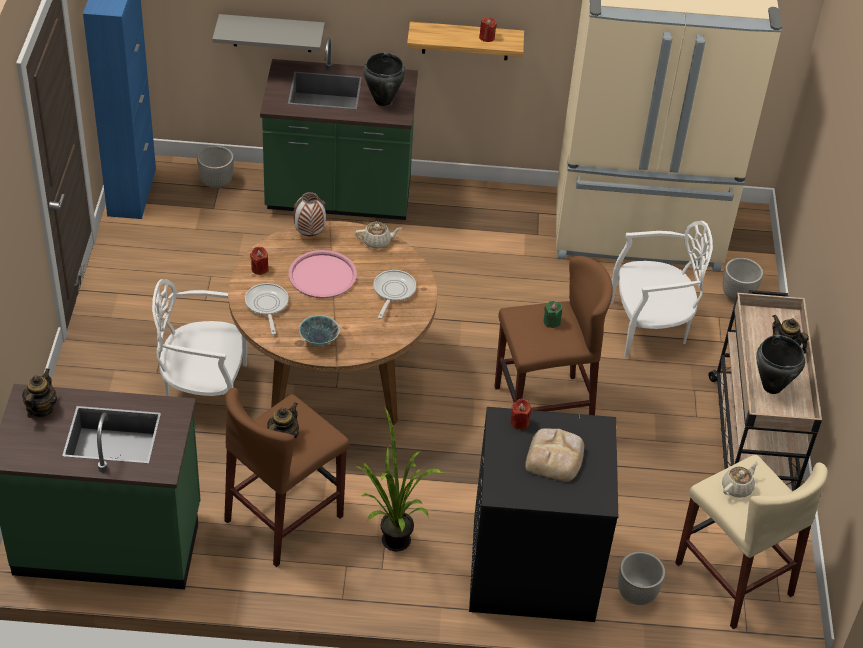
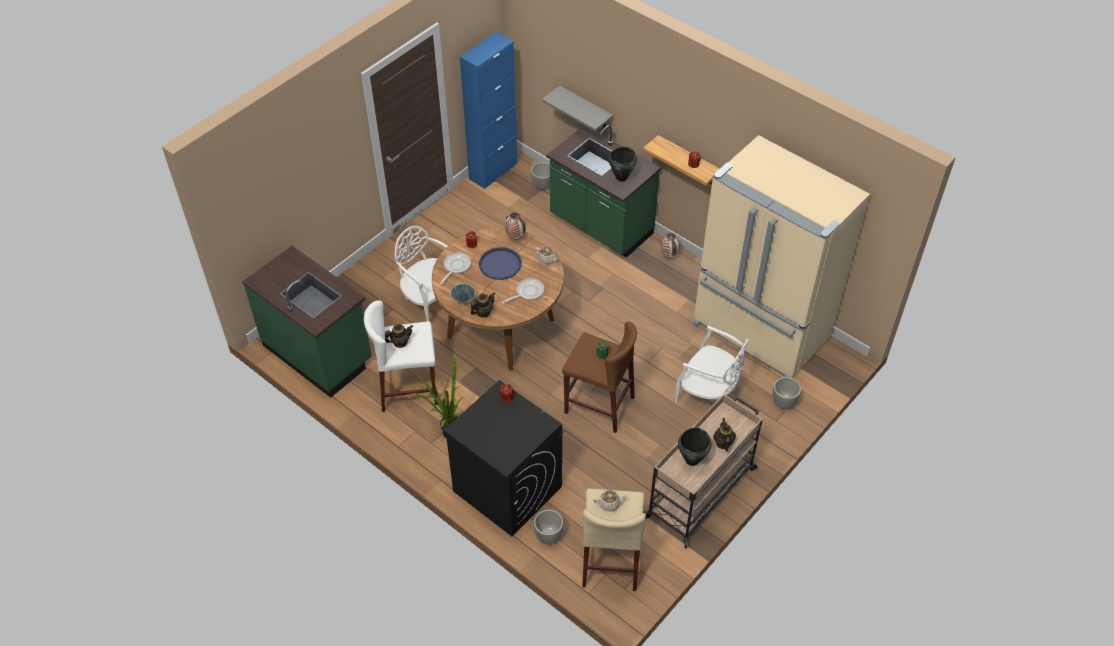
camera: 40 degrees right, 5 degrees up
(41, 409) = (291, 264): teapot -> teapot (483, 312)
(284, 518) = (408, 389): brown stool -> white stool
(322, 275) = (500, 264): pink tray -> blue tray
(455, 195) = (669, 256): none -> vase
(555, 457) = (506, 426): bread -> none

